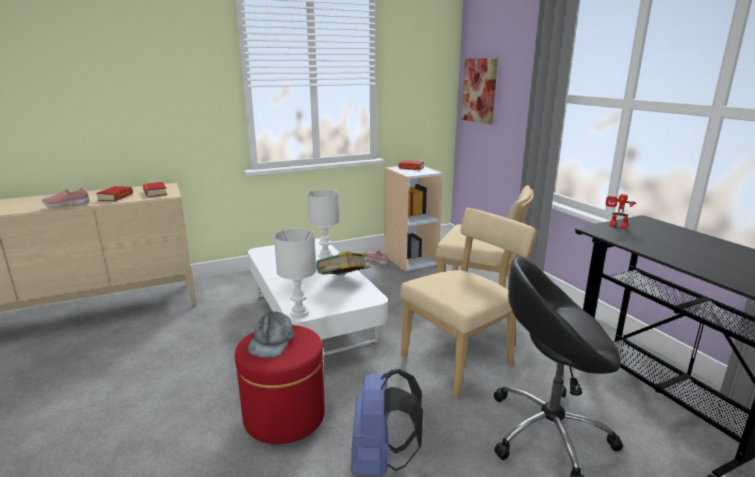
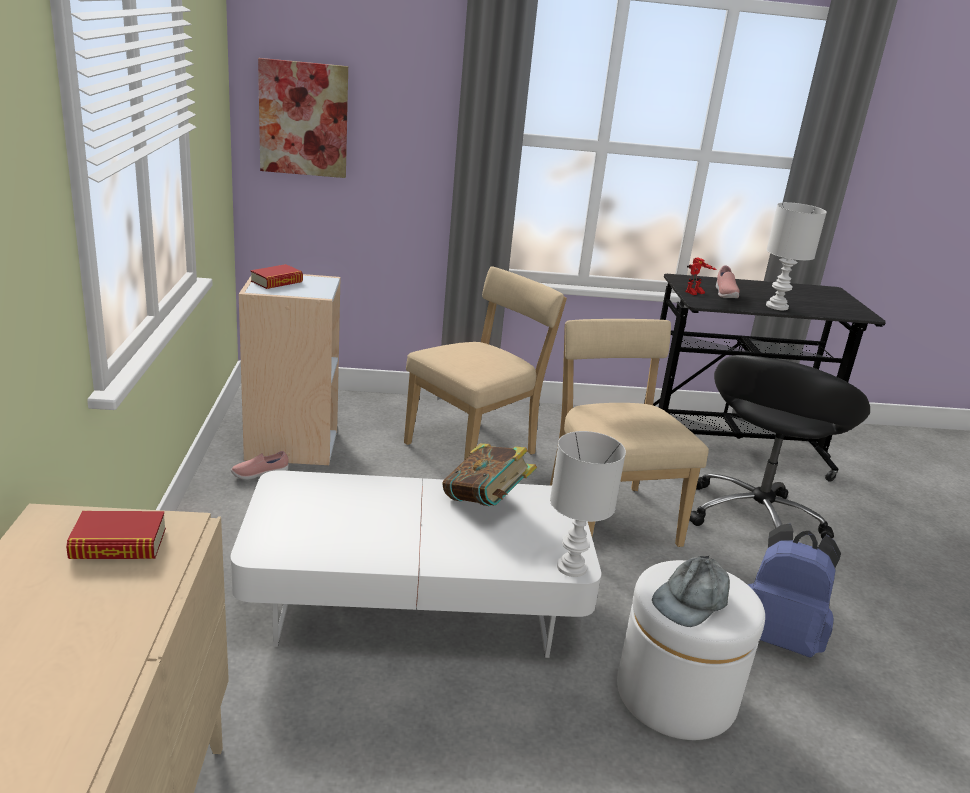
camera: 70 degrees left, 5 degrees up
(67, 205) = (82, 712): pink shoe -> pink shoe (725, 293)
(115, 197) = (85, 612): book -> none
(271, 341) = (691, 600): grey cap -> grey cap turned 105 degrees clockwise
(284, 416) = (676, 695): red ottoman -> white ottoman
(325, 255) = (359, 490): white table lamp -> white table lamp (777, 307)

